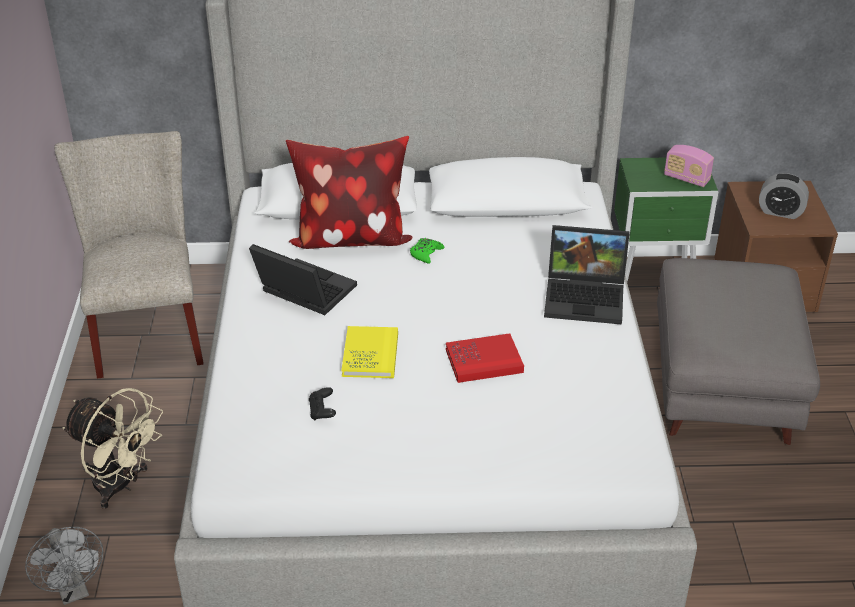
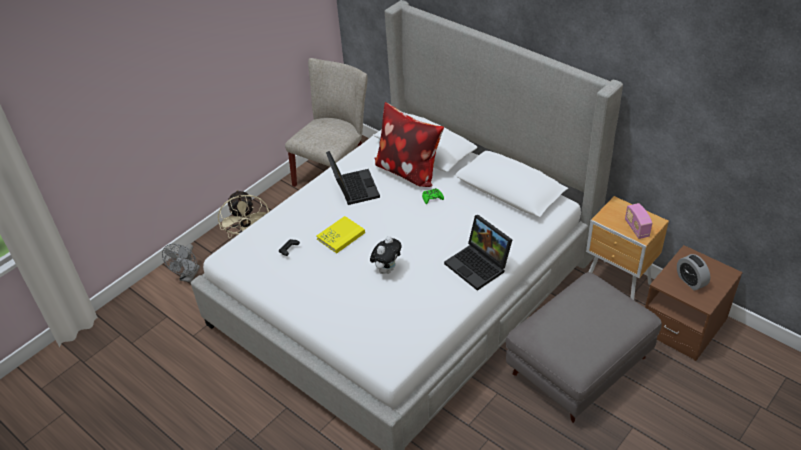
camera: 45 degrees right, 5 degrees up
(484, 361) = (387, 269): red book -> plush toy
(655, 279) = (618, 284): green nightstand -> brown nightstand

